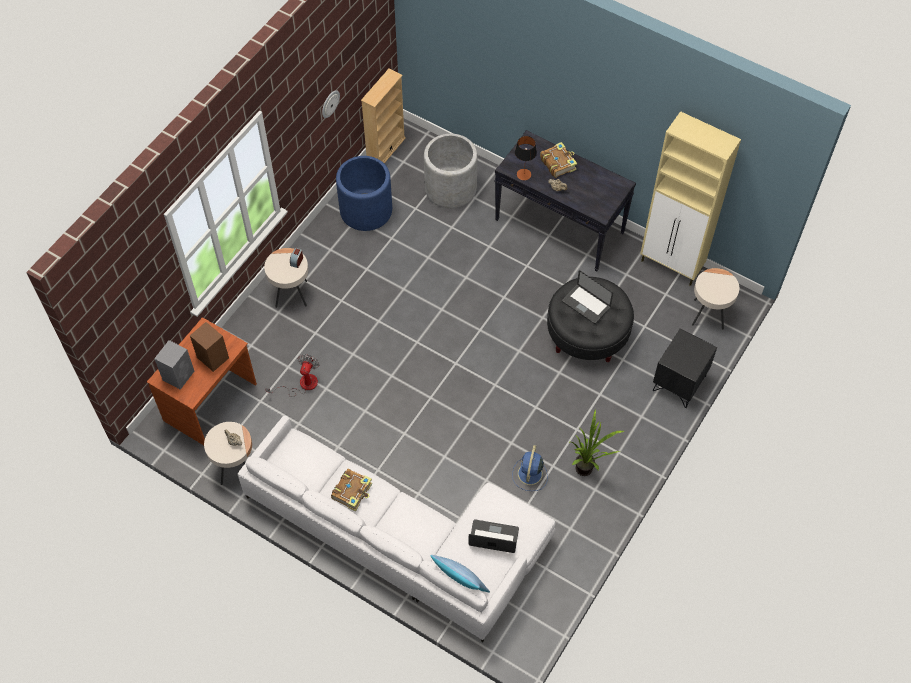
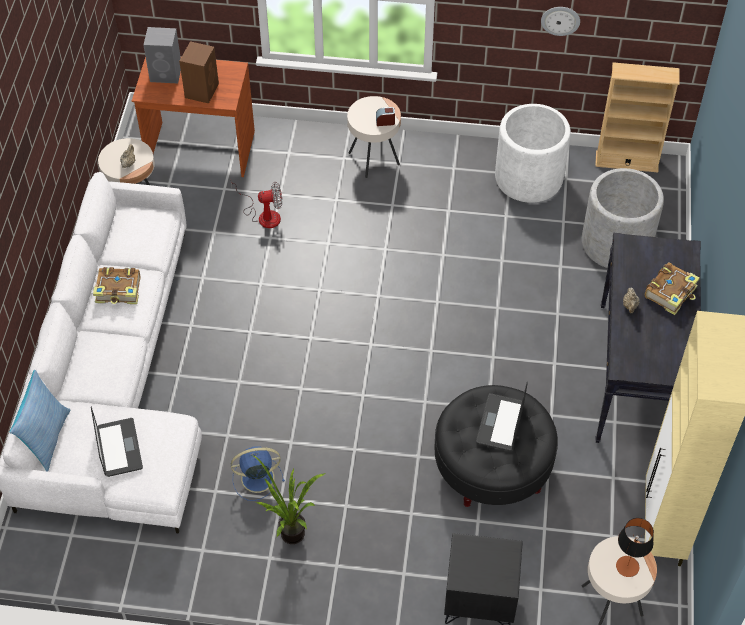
camera: 65 degrees right, 5 degrees down
(366, 210) = (528, 177): blue planter -> white planter
(524, 174) = (627, 264): table lamp -> table lamp (627, 566)

